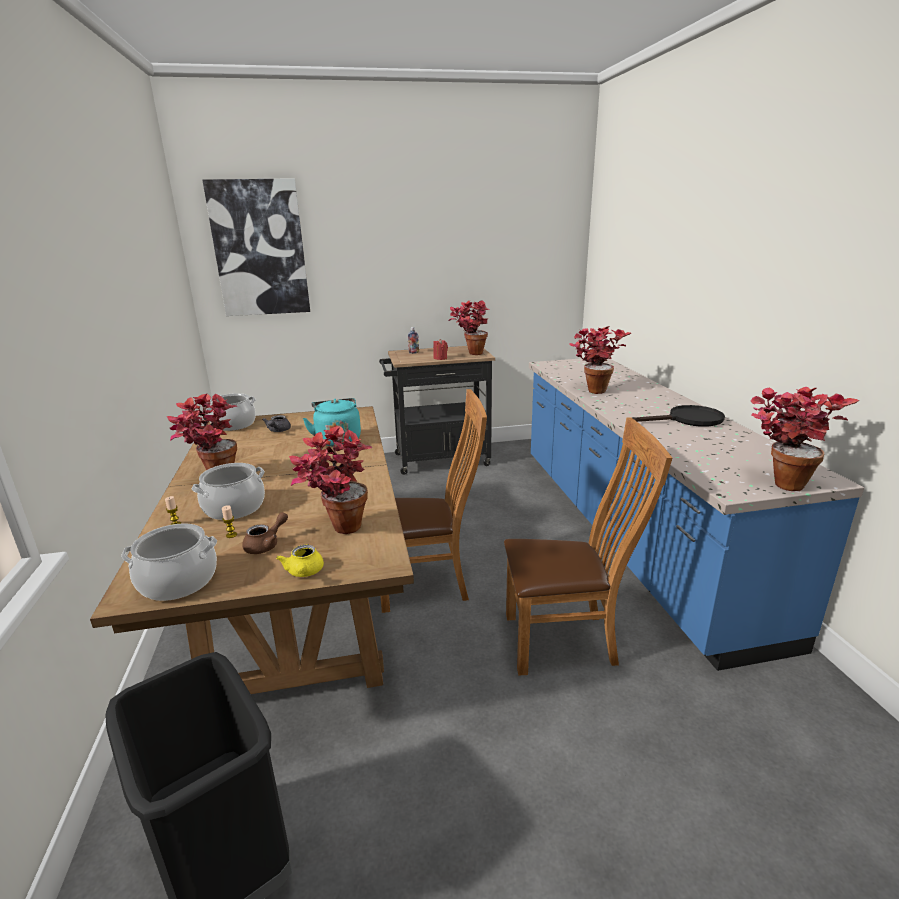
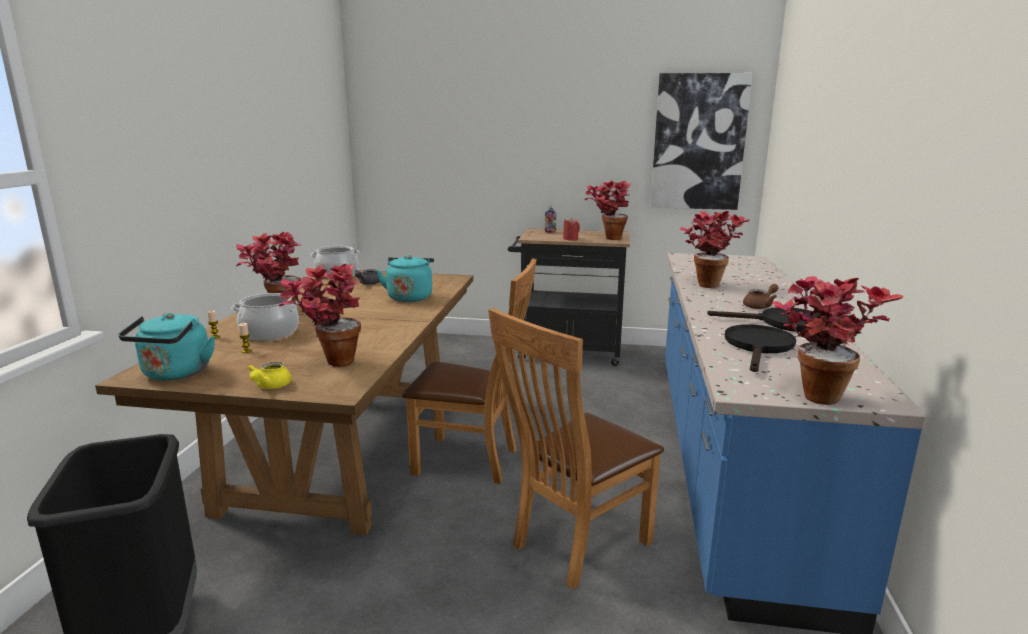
camera: 20 degrees right, 5 degrees down
(178, 581) = (175, 374): cooking pot -> turquoise kettle
(259, 249) = (413, 118): picture -> picture (698, 142)
(266, 545) = (264, 362): brown teapot -> brown teapot (760, 306)
(567, 640) = (574, 545): brown chair -> brown chair turned 120 degrees clockwise
(697, 446) = (758, 347): none -> black frying pan

